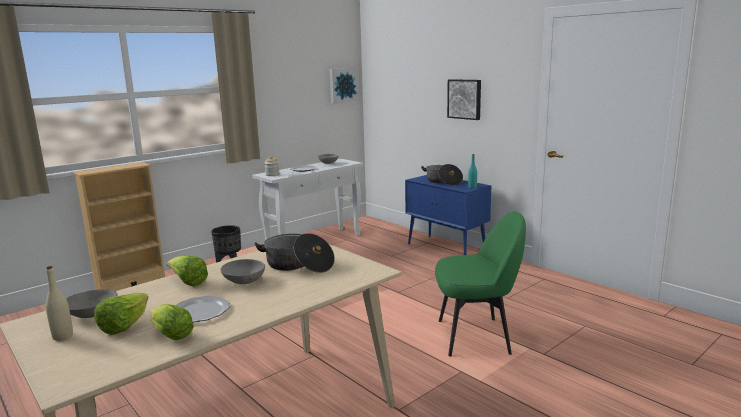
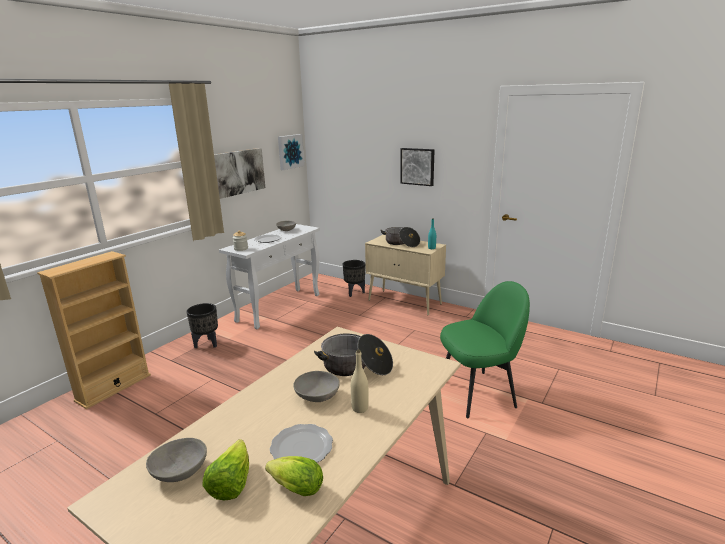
camera: 15 degrees left, 5 degrees up
(63, 336) = (166, 513): beige bottle -> beige bottle (360, 408)
(188, 282) = (257, 406): lettuce -> none
(283, 101) = (238, 172): none -> picture
(398, 236) = (354, 293): none -> black planter
(447, 249) = (405, 302): blue cabinet -> beige cabinet

